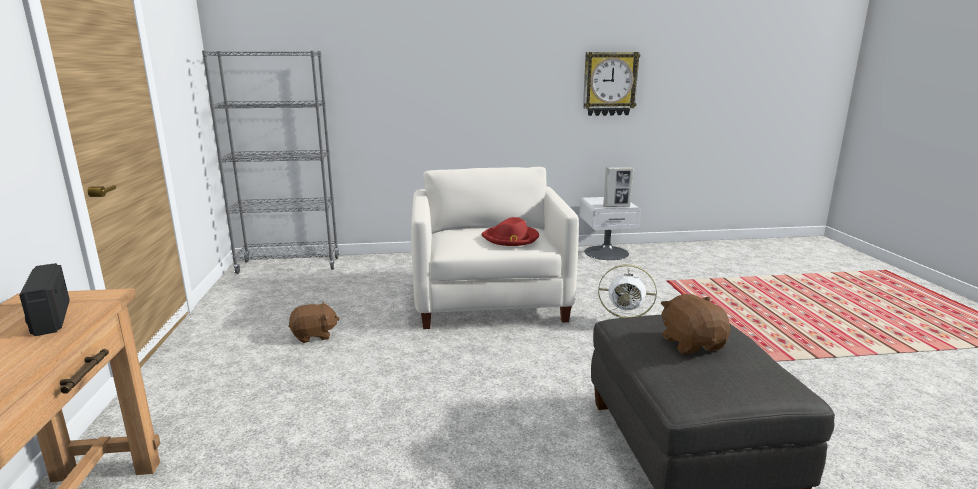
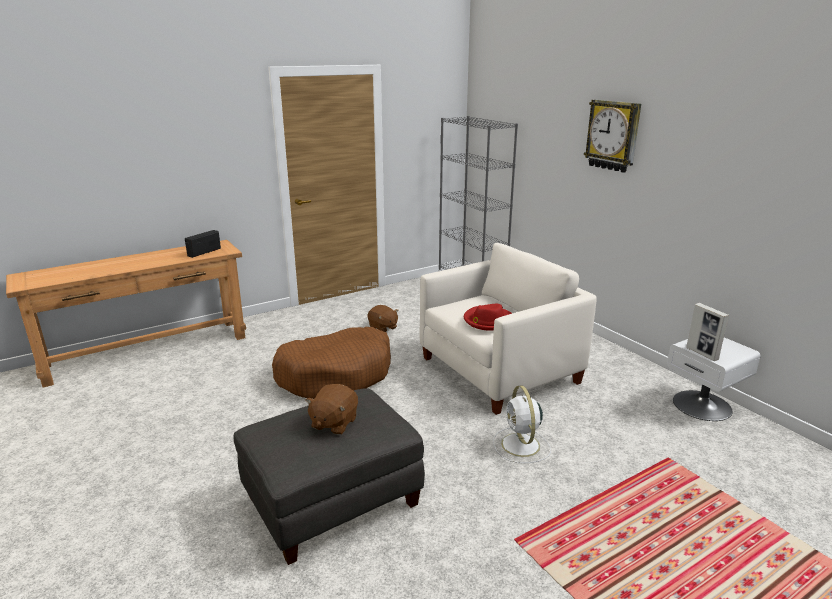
camera: 65 degrees right, 5 degrees up
(398, 393) = (336, 375): none -> brown dog bed
(609, 84) = (768, 203): wall clock -> wall clock (613, 135)
(692, 344) = (333, 423): brown plush toy -> brown plush toy turned 150 degrees clockwise

